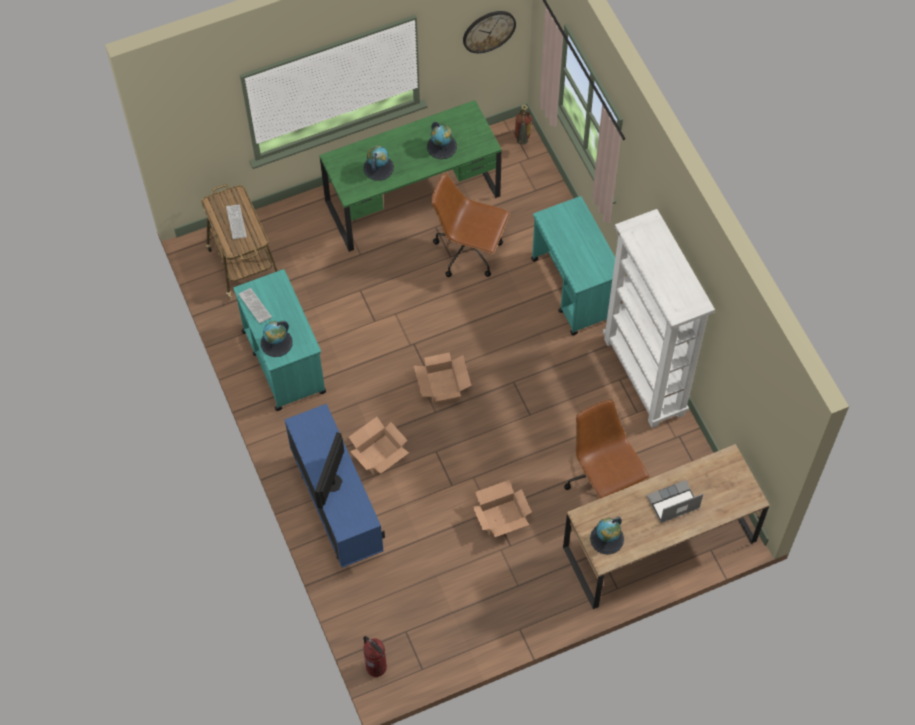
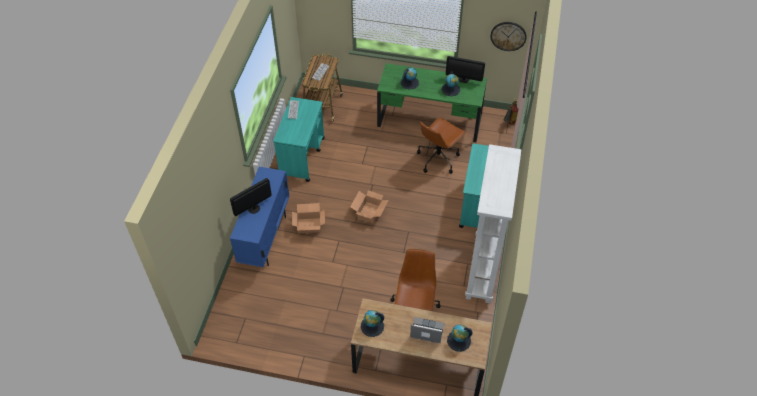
camera: 35 degrees right, 10 degrees down
(276, 343) = (288, 131): globe -> globe (459, 340)
(376, 667) = (215, 326): fire extinguisher -> none
(447, 120) = (464, 79): none -> monitor
(469, 251) = (438, 158): brown office chair -> brown office chair turned 105 degrees counterclockwise
(502, 518) = (344, 294): cardboard box -> none

